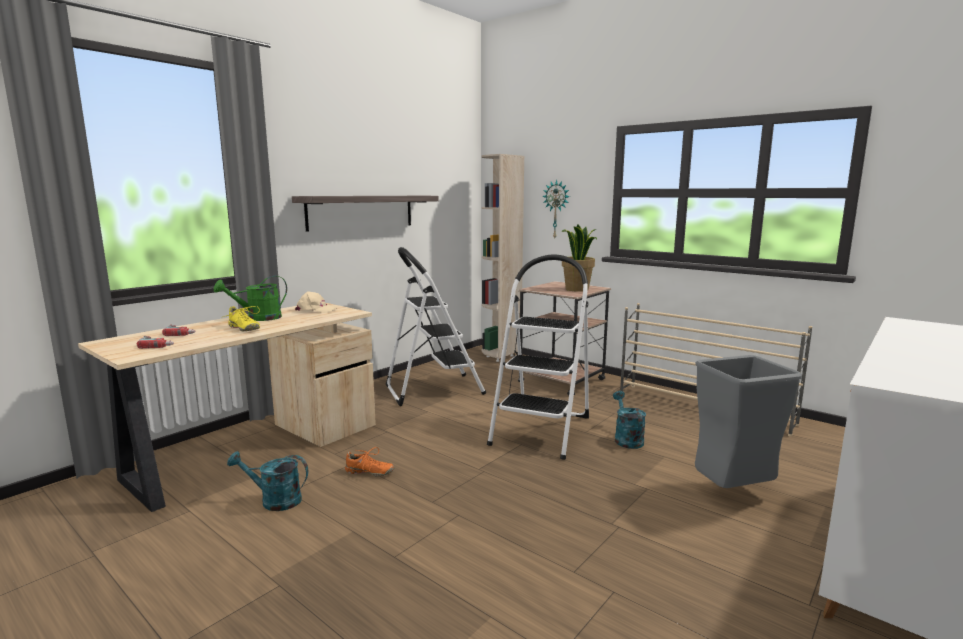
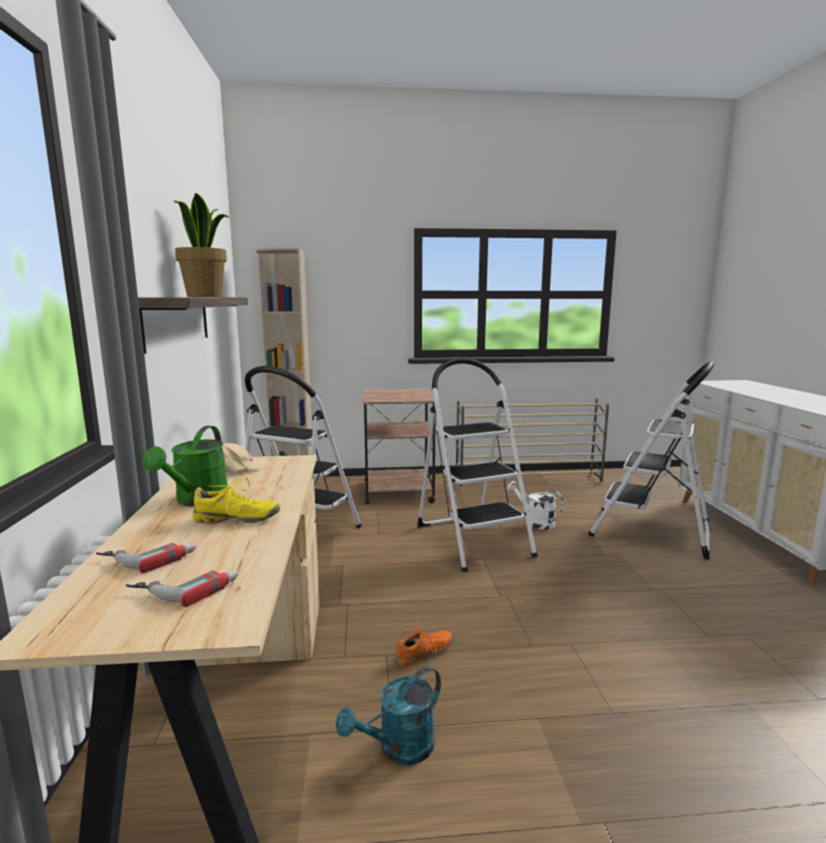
camera: 45 degrees left, 0 degrees up
(556, 209) = (348, 312): wall clock -> none
(577, 289) = (411, 394): potted plant -> potted plant (205, 296)
(626, 439) = (535, 522): turquoise watering can -> white watering can
(732, 493) = (653, 534): grey trash can -> step ladder

